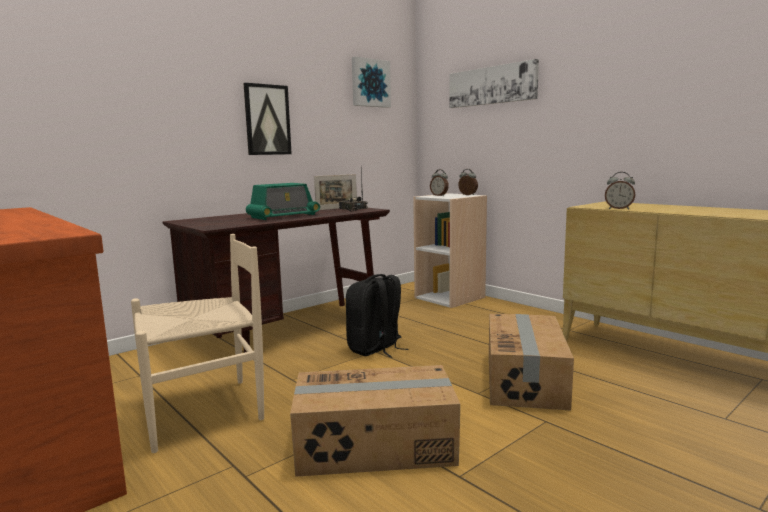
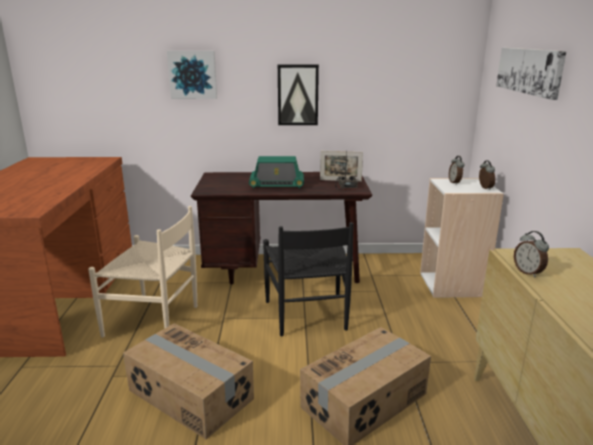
camera: 40 degrees right, 10 degrees up
(370, 83) = (417, 54): picture -> picture (193, 74)
(375, 349) = (308, 316): black backpack -> black chair

